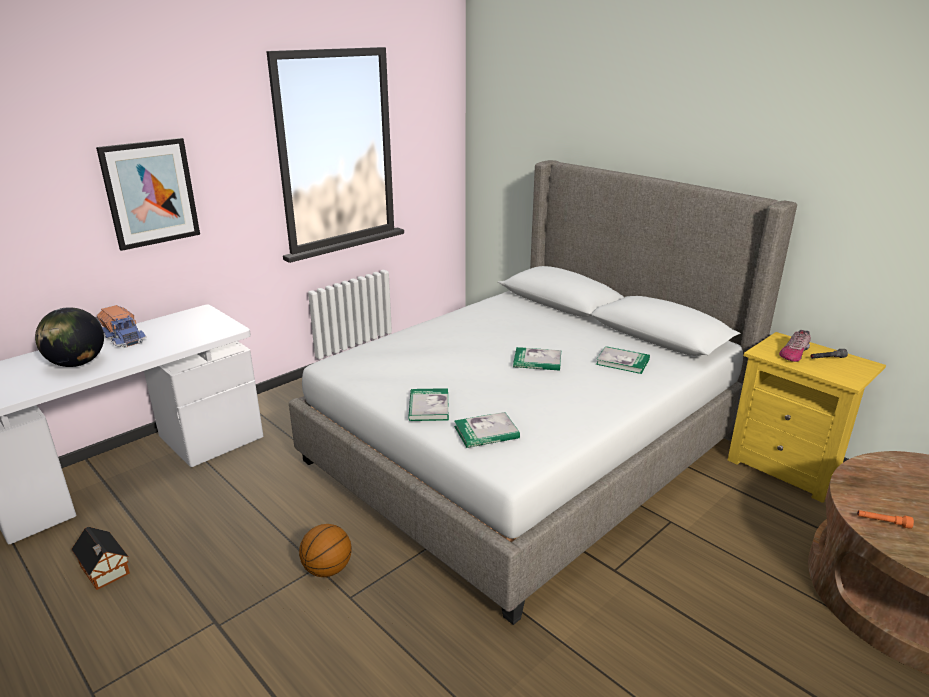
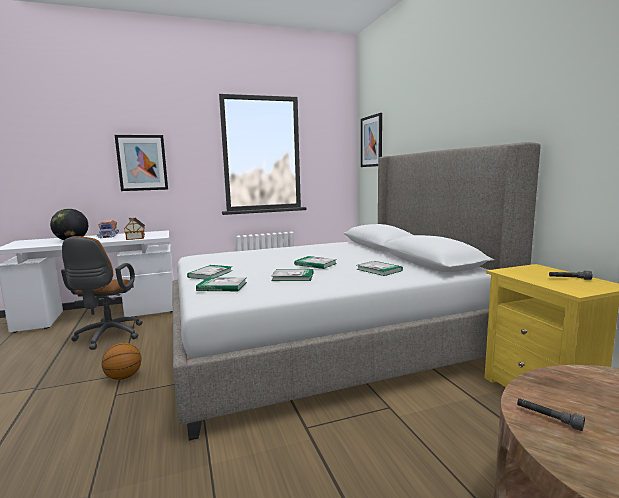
camera: 25 degrees right, 15 degrees down
(104, 570) = (27, 352): toy house -> toy house (135, 237)
(209, 510) = (107, 337): none -> brown office chair
(501, 123) = (372, 141): none -> picture
(542, 394) = (292, 277): none -> book
(794, 353) = (536, 274): shoe -> none
(882, 522) = (548, 418): orange flashlight -> grey flashlight

